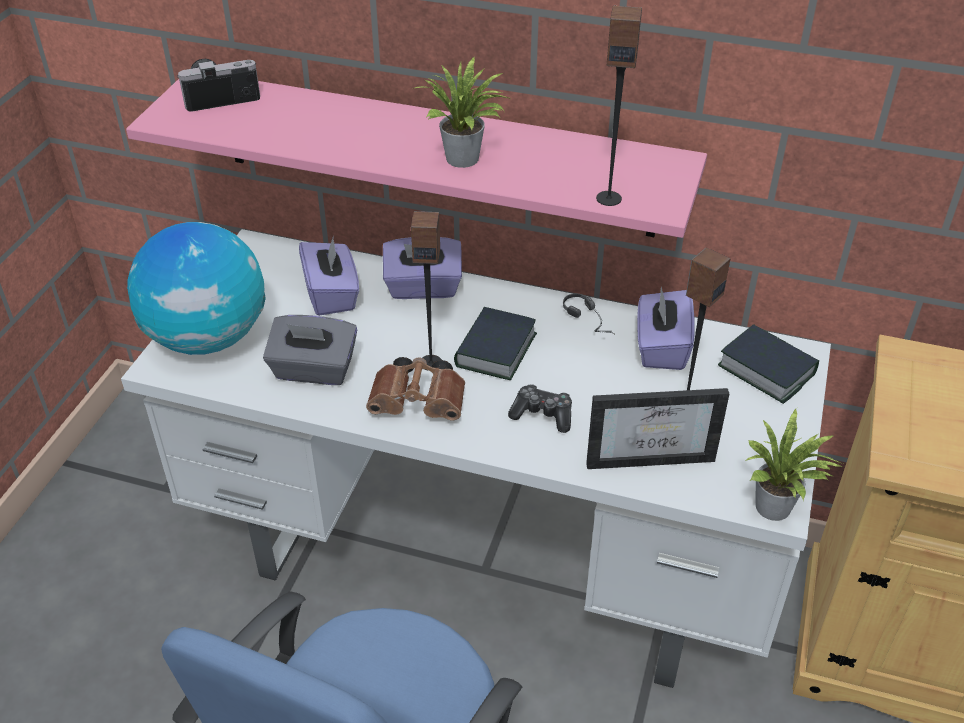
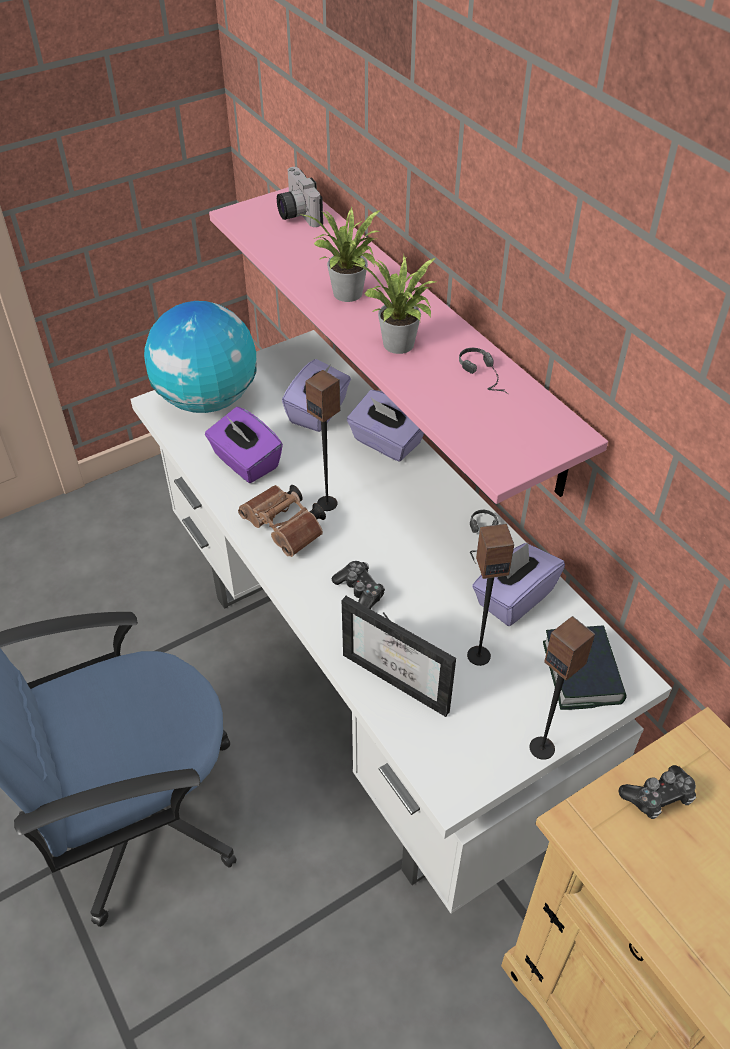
camera: 40 degrees right, 5 degrees up
(220, 96) = (296, 213): camera -> camera turned 135 degrees counterclockwise
(313, 370) = (245, 462): grey tissue box -> purple tissue box
(495, 350) = (383, 521): book -> none
(569, 152) = (489, 380): none -> headphones
(609, 198) = (467, 436): speaker -> speaker (542, 748)
(776, 510) = (448, 790): potted plant -> potted plant (347, 296)
(920, 410) = (658, 797): none -> game controller

